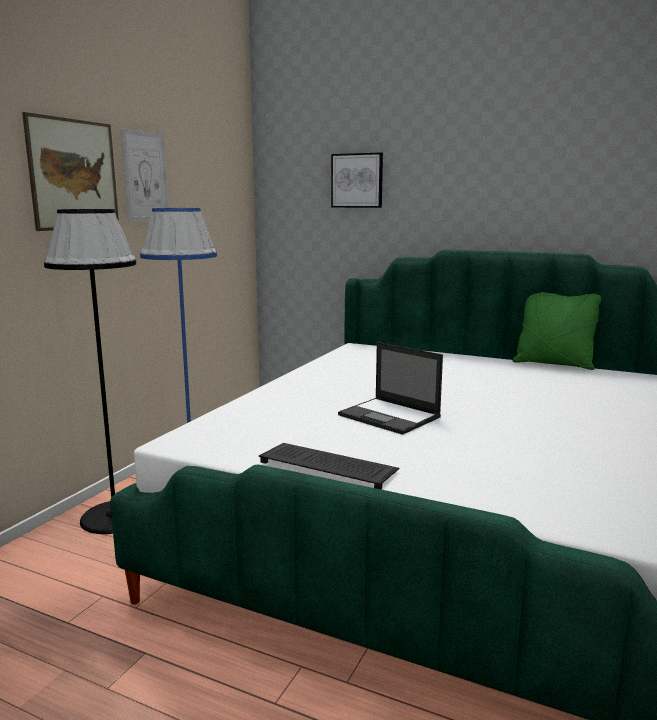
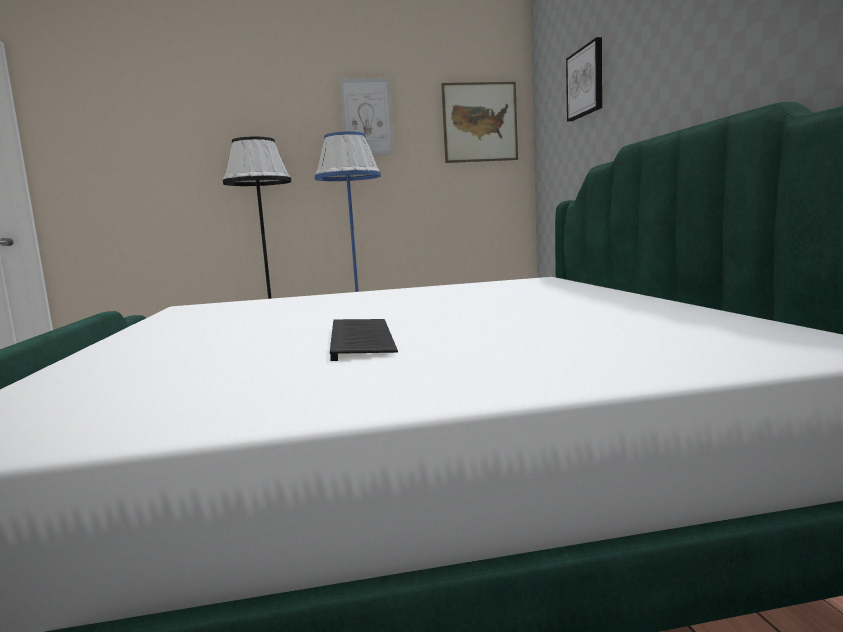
camera: 55 degrees right, 5 degrees down
(74, 175) = (288, 120): picture -> picture (480, 122)
(330, 467) = (160, 328): keyboard -> keyboard (363, 340)
(390, 416) = (322, 315): laptop -> none
(553, 364) = (707, 308): green pillow -> none

